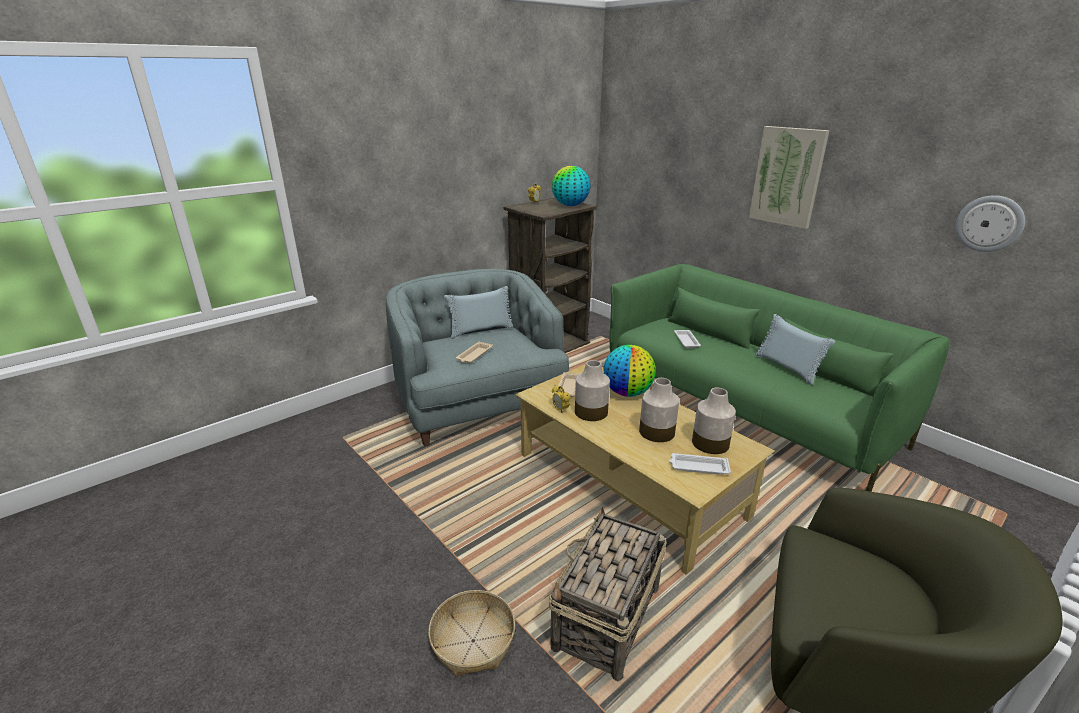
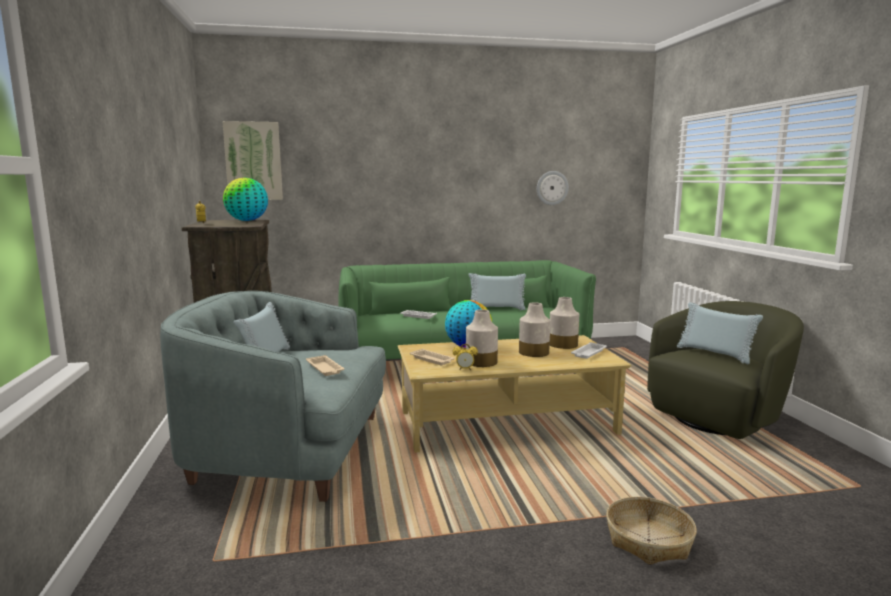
camera: 60 degrees left, 15 degrees down
(606, 618) = (649, 475): basket -> none
(787, 177) = (422, 176): picture -> picture (253, 161)
(856, 582) = (715, 354): none -> blue pillow

